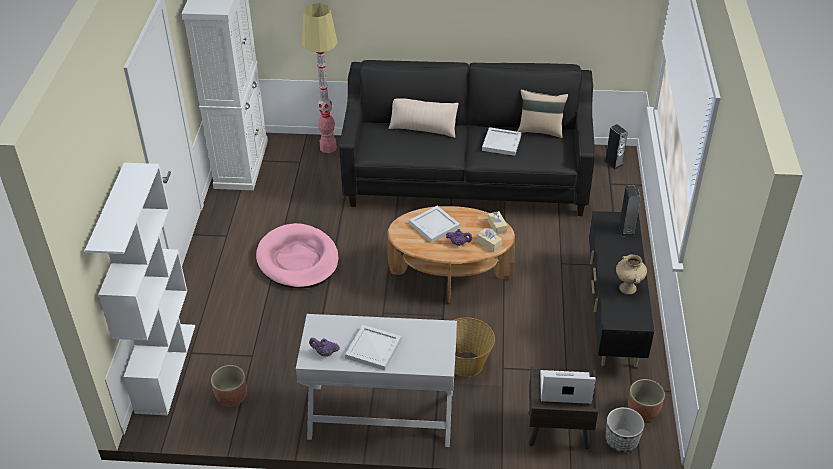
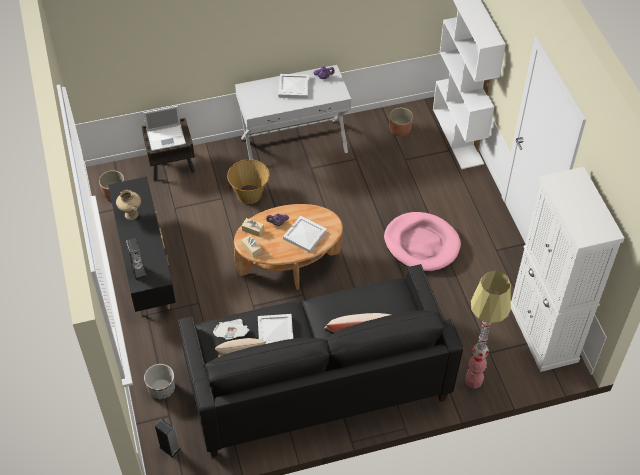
camera: 160 degrees right, 10 degrees up
(543, 151) = (232, 334): none -> newspaper
(621, 440) = (127, 170): planter -> planter (162, 389)

